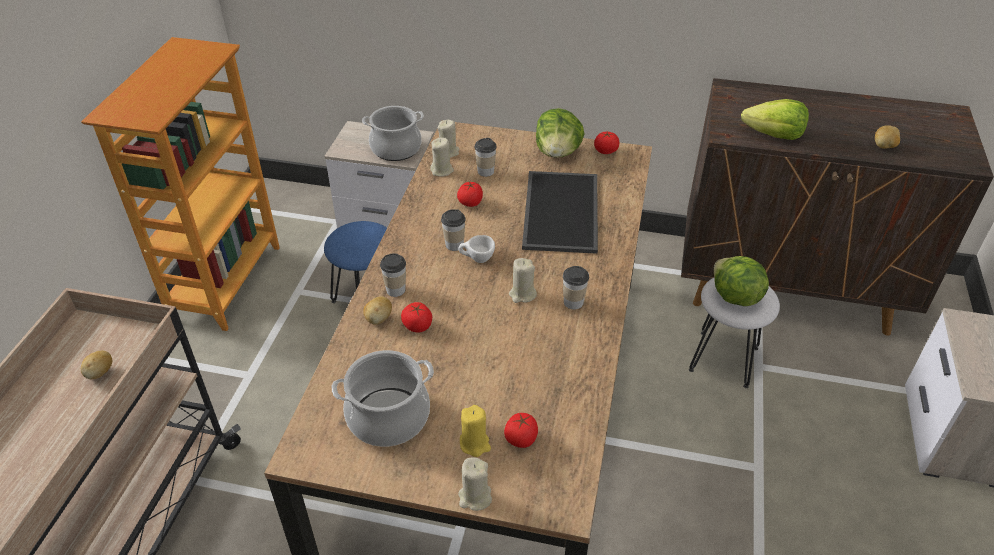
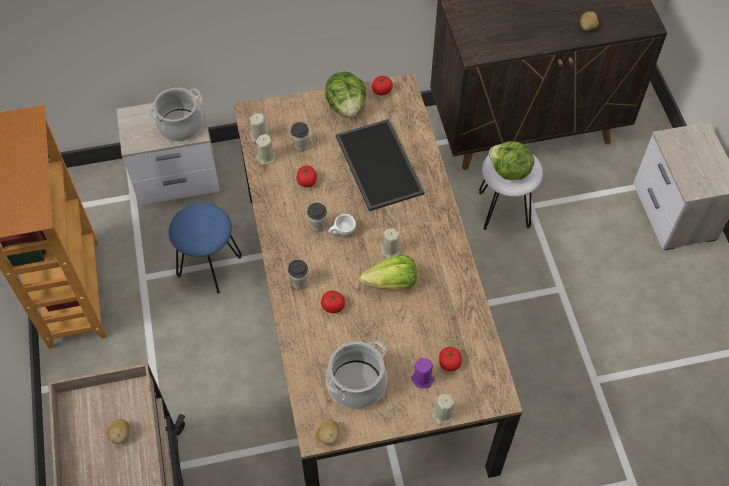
camera: 25 degrees left, 15 degrees up
(379, 319) = (302, 312): potato -> potato (328, 435)
(475, 444) = (422, 379): yellow candle -> purple candle
(573, 302) = (428, 243): cup -> none
(774, 135) = (508, 43): lettuce -> lettuce (391, 283)

